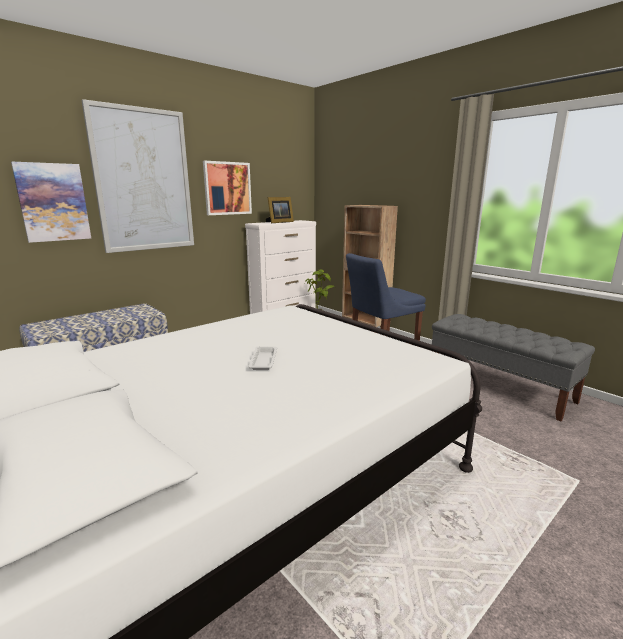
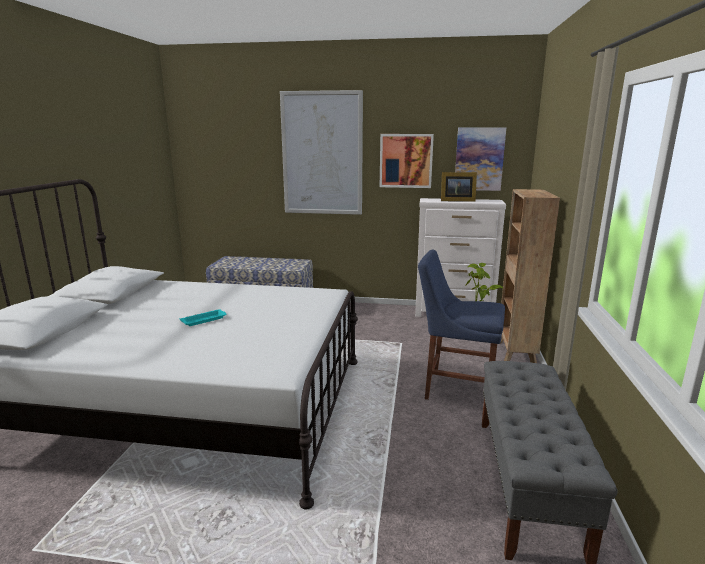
camera: 50 degrees right, 0 degrees up
(53, 202) = (254, 170): picture -> picture (479, 159)
(263, 360) = (204, 320): white tray -> turquoise tray

